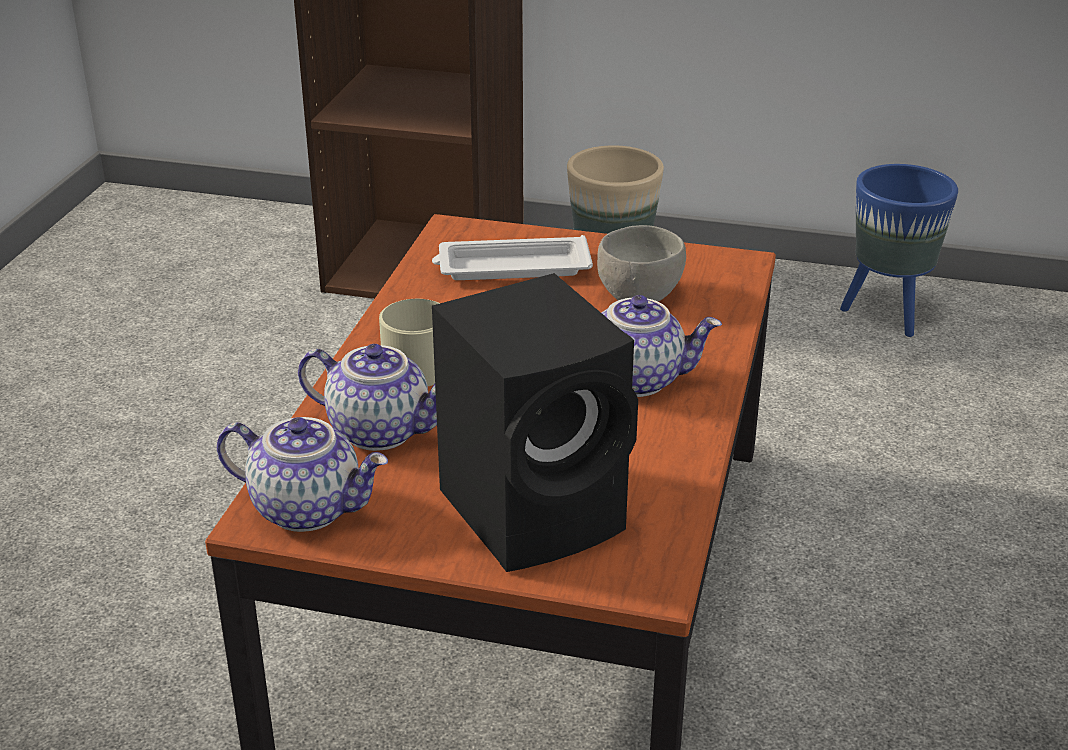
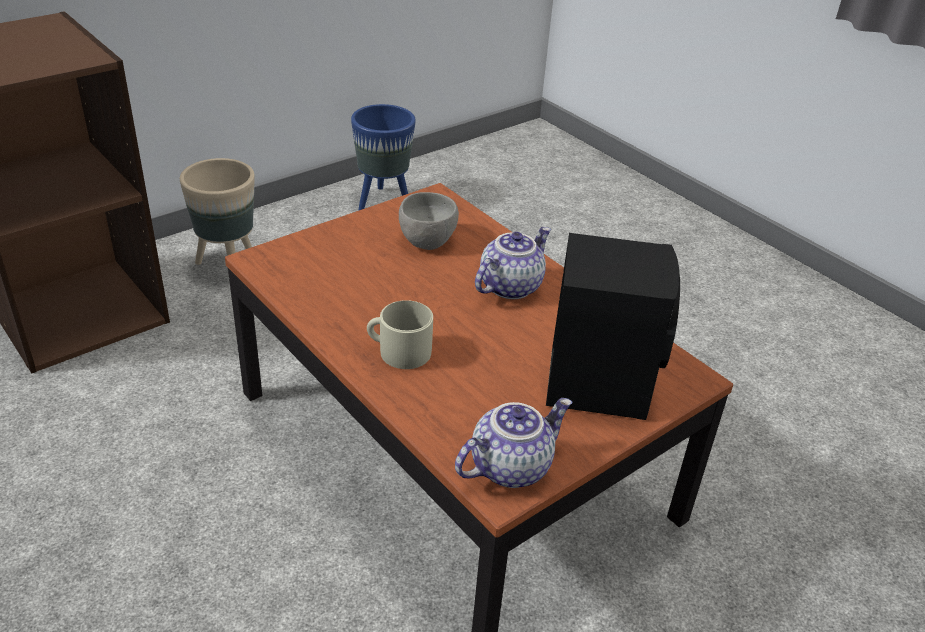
camera: 55 degrees left, 5 degrees up
(381, 430) = (457, 398): teapot -> none
(511, 268) = (336, 263): white tray -> none

